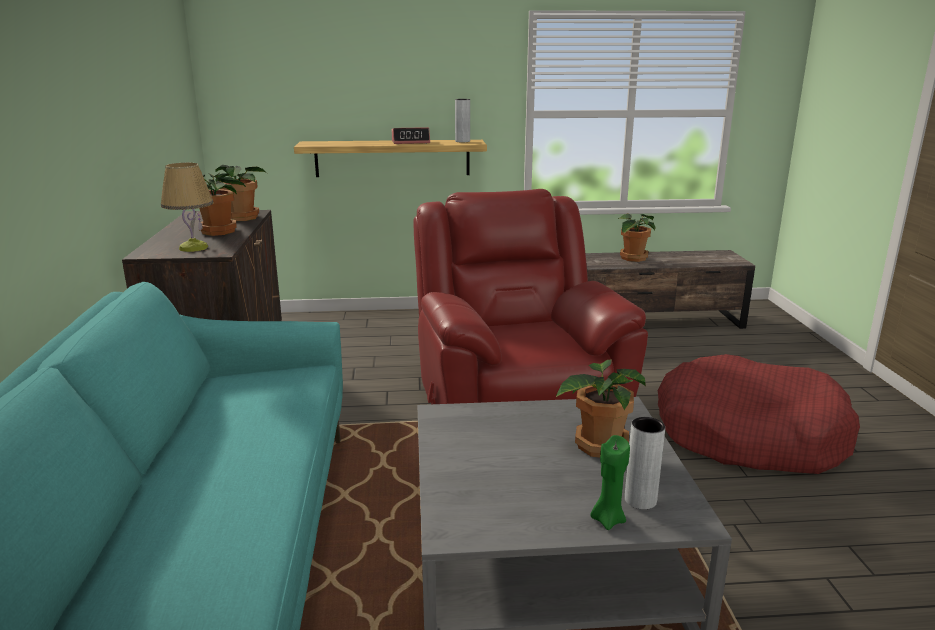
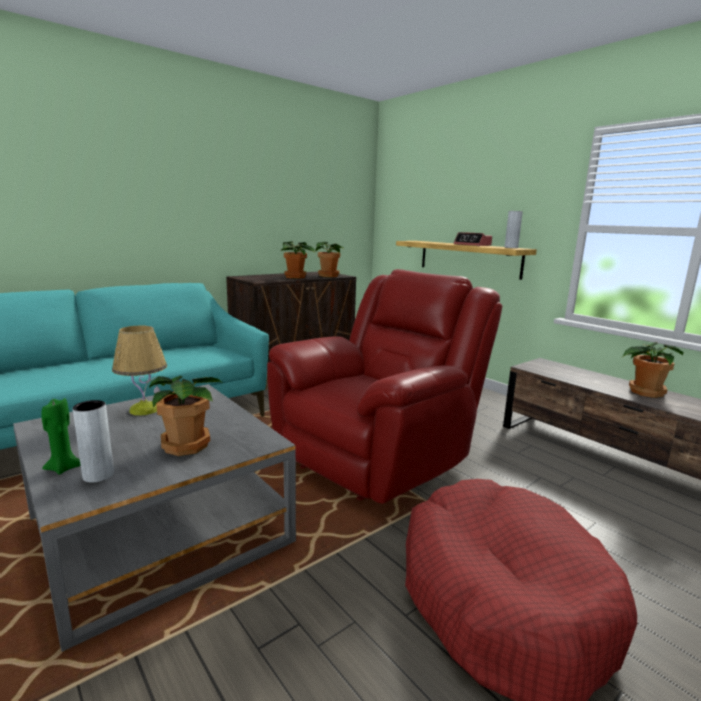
camera: 55 degrees right, 5 degrees down
(193, 248) = (259, 278): table lamp -> table lamp (144, 409)

